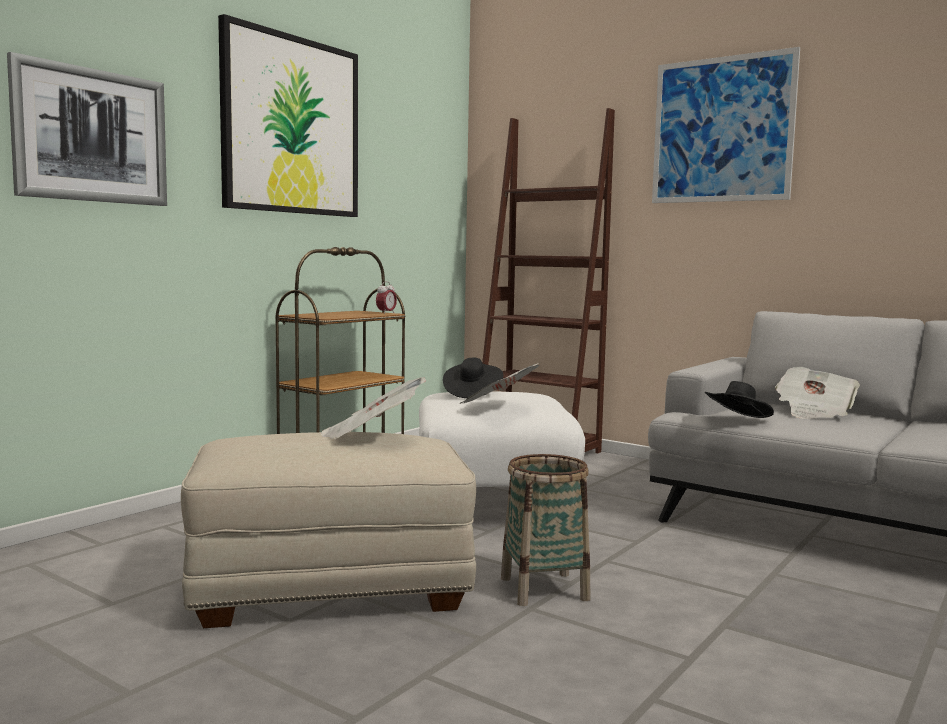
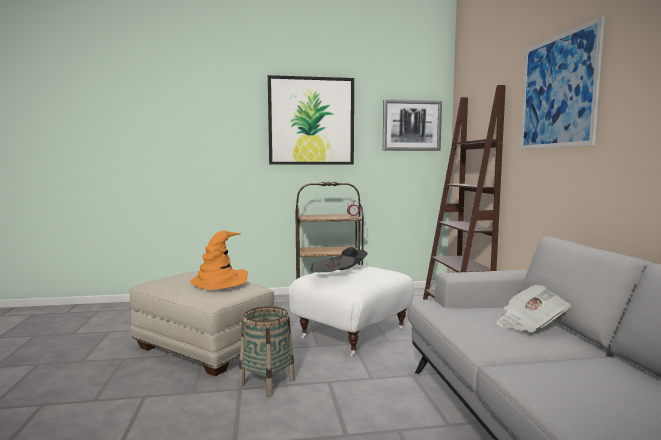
camera: 45 degrees right, 0 degrees up
(91, 136) = (204, 139): picture -> picture (411, 125)
(371, 436) = (220, 281): newspaper -> orange hat
(738, 420) = (445, 316): black hat -> none

